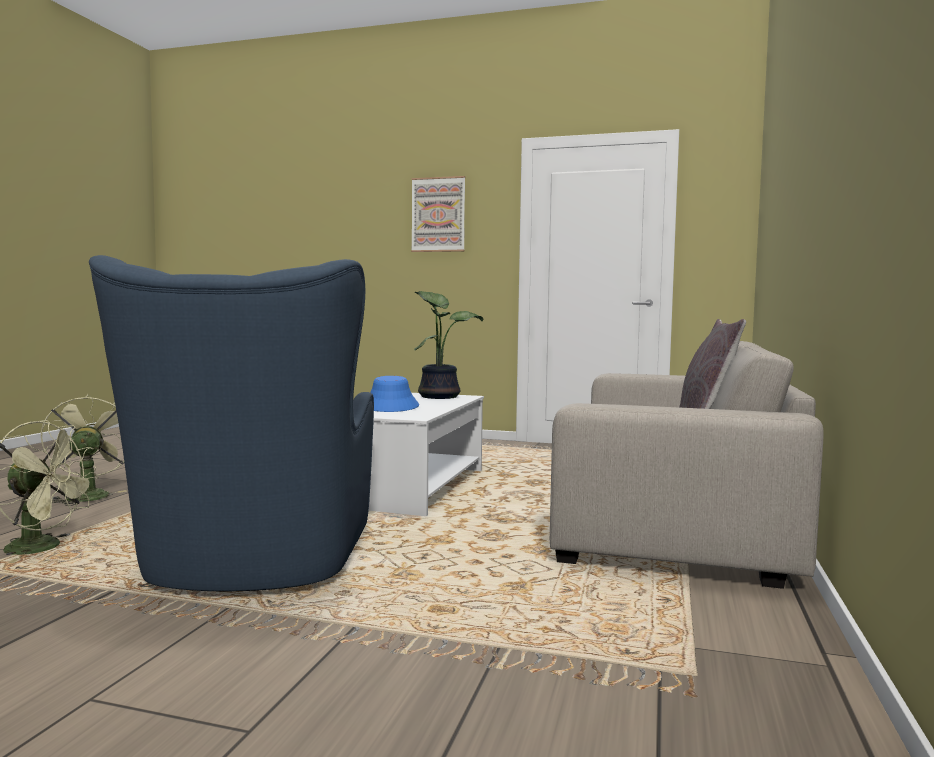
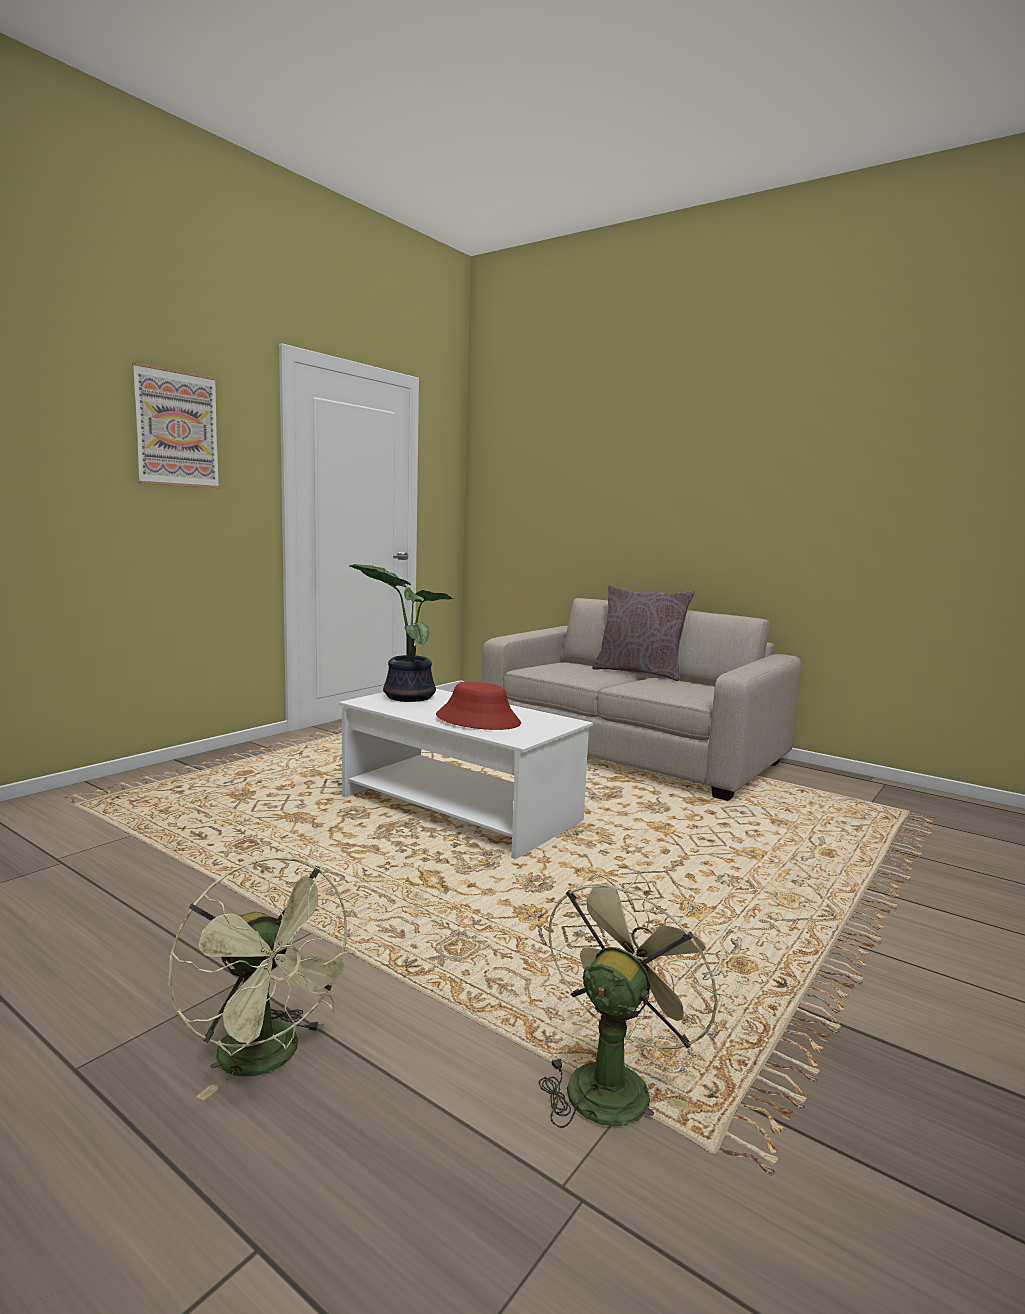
camera: 70 degrees left, 5 degrees up
(88, 495) = (269, 1059): green fan -> green fan turned 135 degrees counterclockwise
(254, 564) = (715, 917): blue armchair -> none
(391, 406) = (478, 720): blue hat -> red hat

